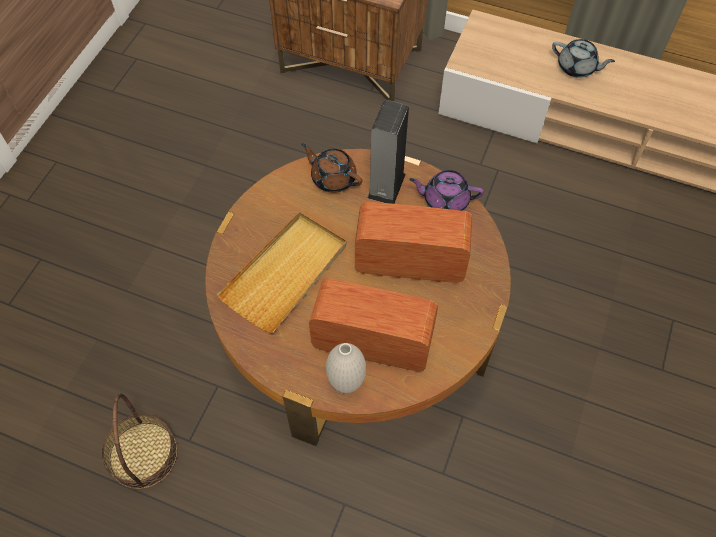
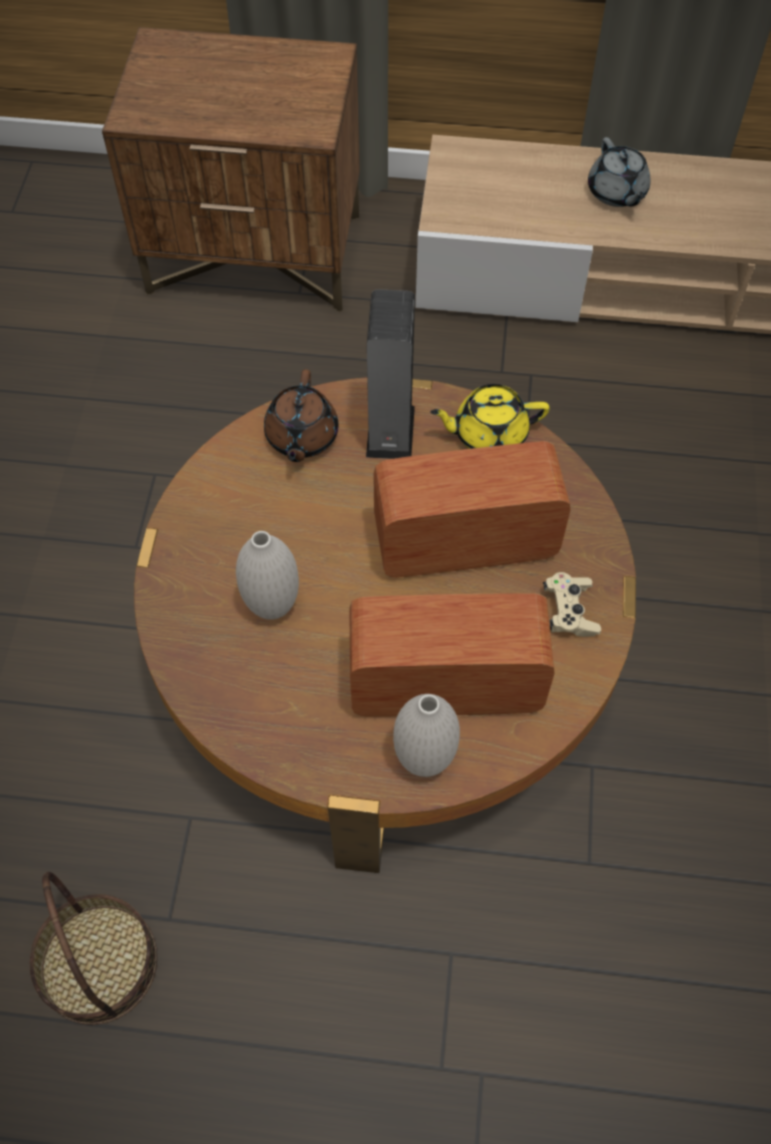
camera: 15 degrees left, 0 degrees up
(286, 273) = (272, 607): beige tray -> white vase
(333, 178) = (301, 437): brown teapot -> brown teapot turned 105 degrees counterclockwise
(445, 200) = (488, 434): purple teapot -> yellow teapot
(460, 317) = (569, 611): none -> beige game controller
(577, 68) = (617, 193): grey teapot -> grey teapot turned 60 degrees clockwise

